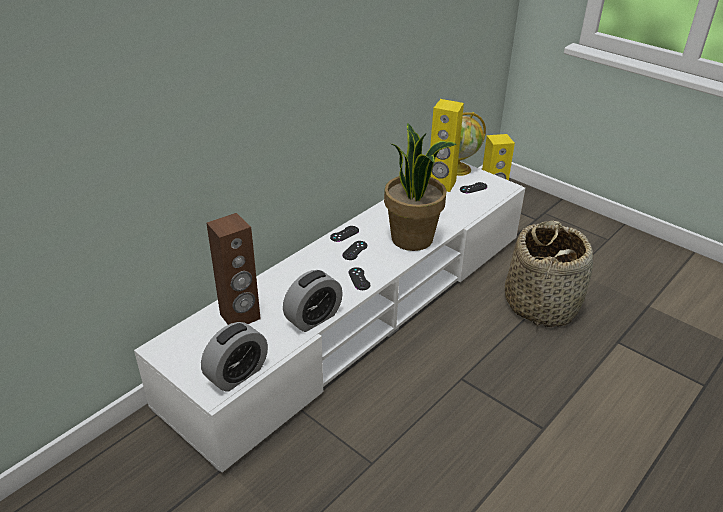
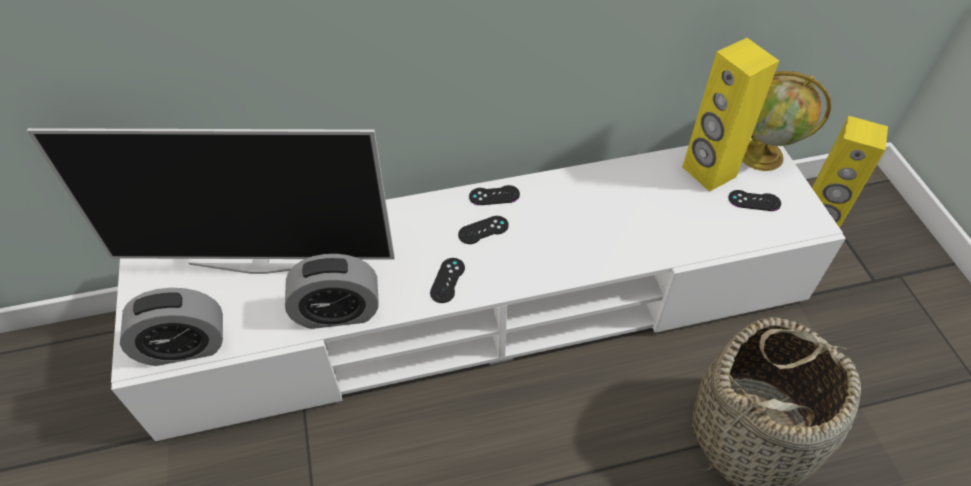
camera: 35 degrees right, 15 degrees up
(240, 317) = (260, 262): brown speaker -> television
(413, 238) = (580, 249): potted plant -> none

